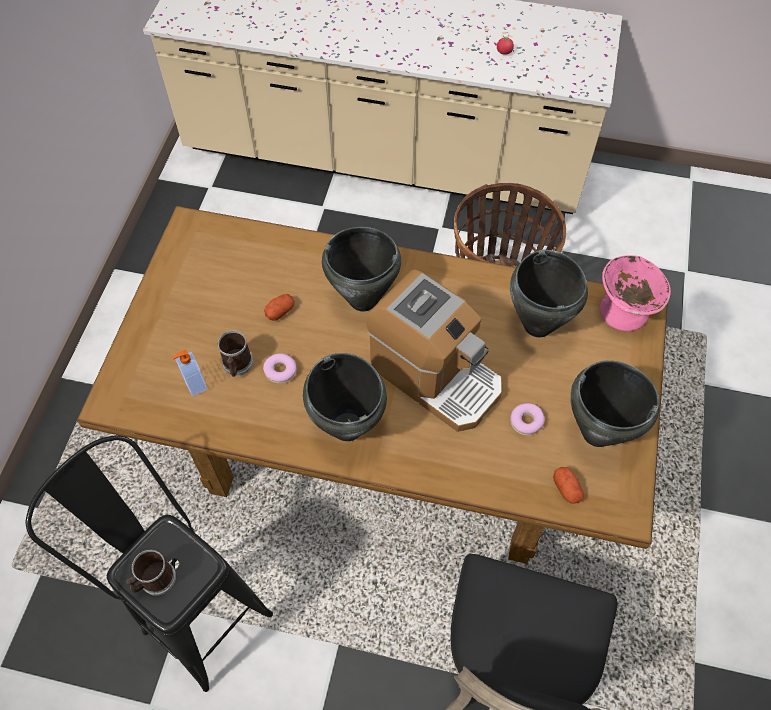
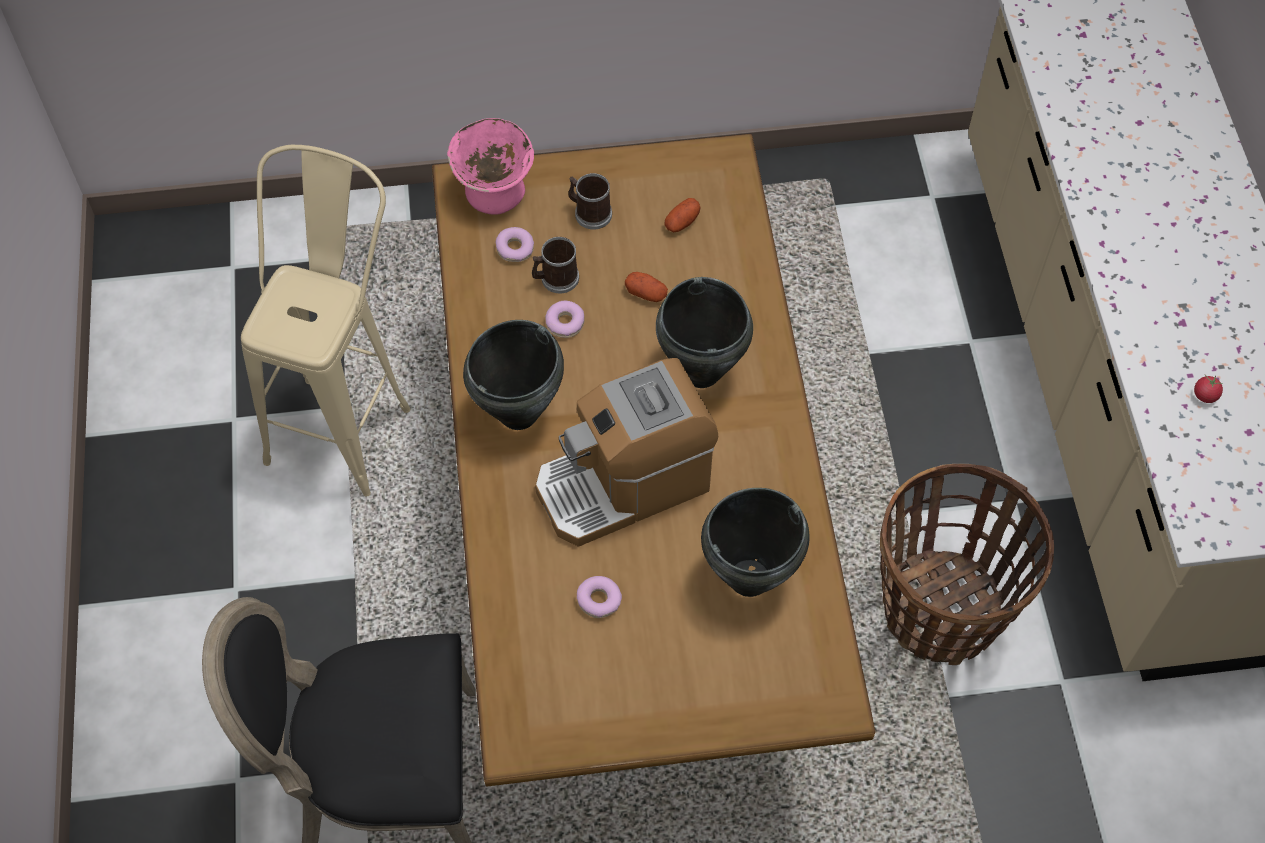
camera: 70 degrees right, 0 degrees up
(154, 580) = (288, 307): mug -> mug (589, 212)
(194, 384) = (515, 249): soap dispenser -> donut
(194, 610) = (347, 417): black stool -> beige stool
(435, 376) = (623, 483): coffee machine -> coffee machine turned 45 degrees clockwise
(567, 489) = (523, 667): potato -> potato (682, 222)
(597, 432) = (615, 685): black cooking pot -> none
(623, 311) = (818, 679): pink bowl -> pink bowl (495, 191)

